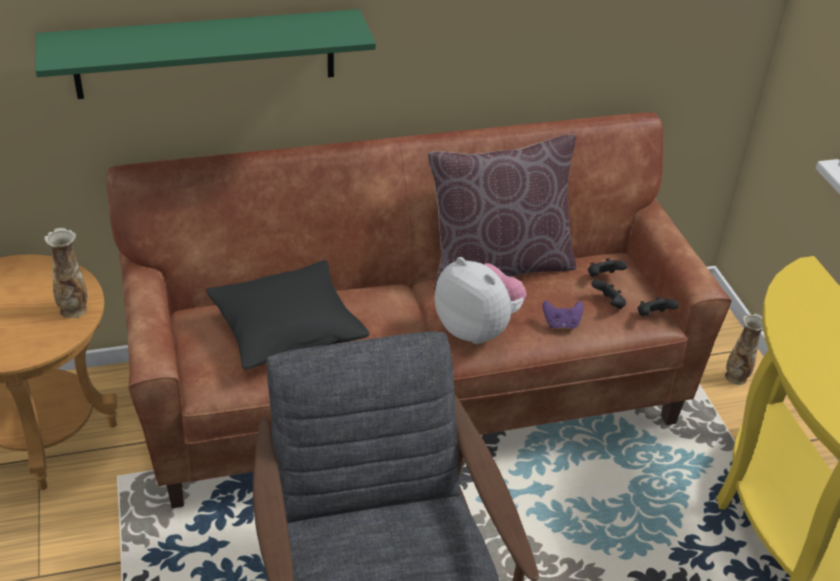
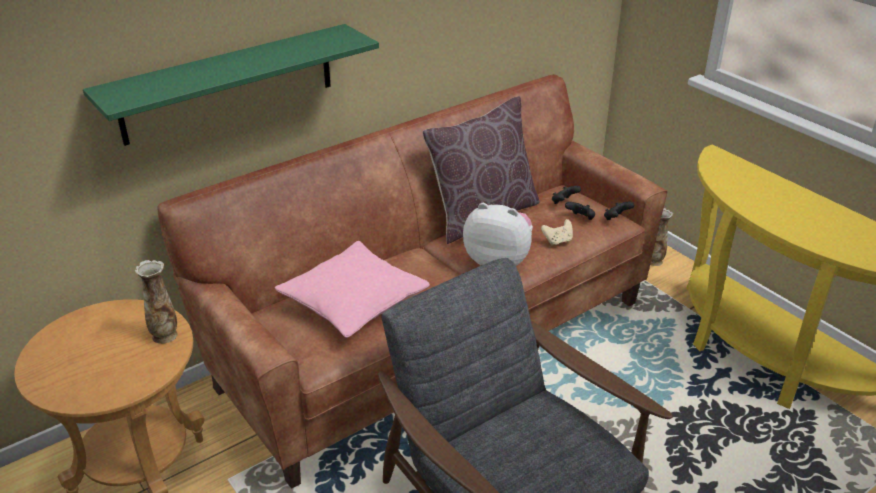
camera: 20 degrees left, 5 degrees down
(287, 329) = (354, 302): black pillow -> pink pillow
(561, 324) = (557, 241): purple game controller -> beige game controller

